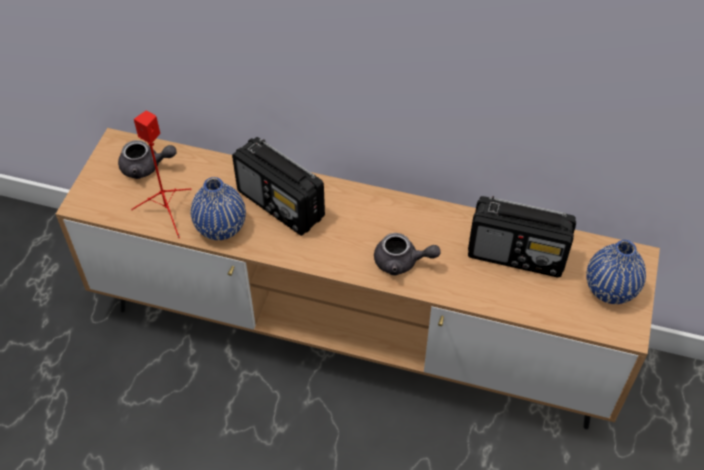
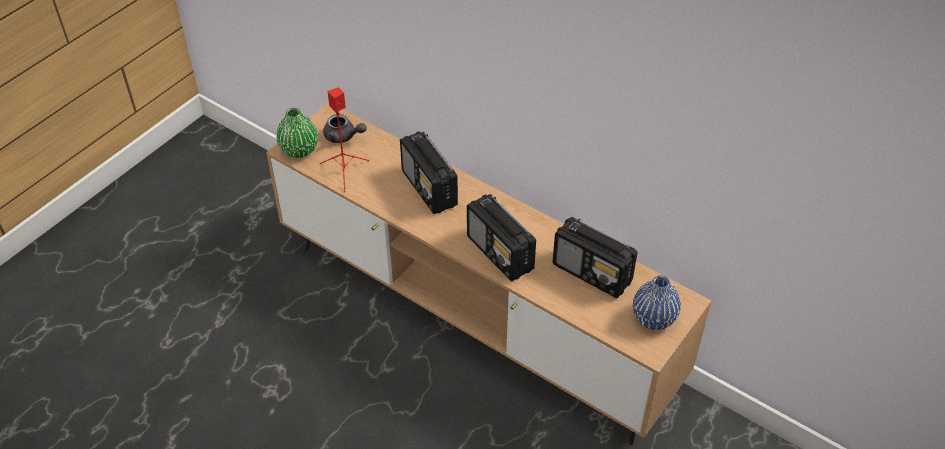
camera: 20 degrees right, 5 degrees down
(97, 199) = (299, 150): none -> green vase
(221, 227) = (378, 192): blue vase -> none
(402, 262) = (500, 253): grey teapot -> radio

